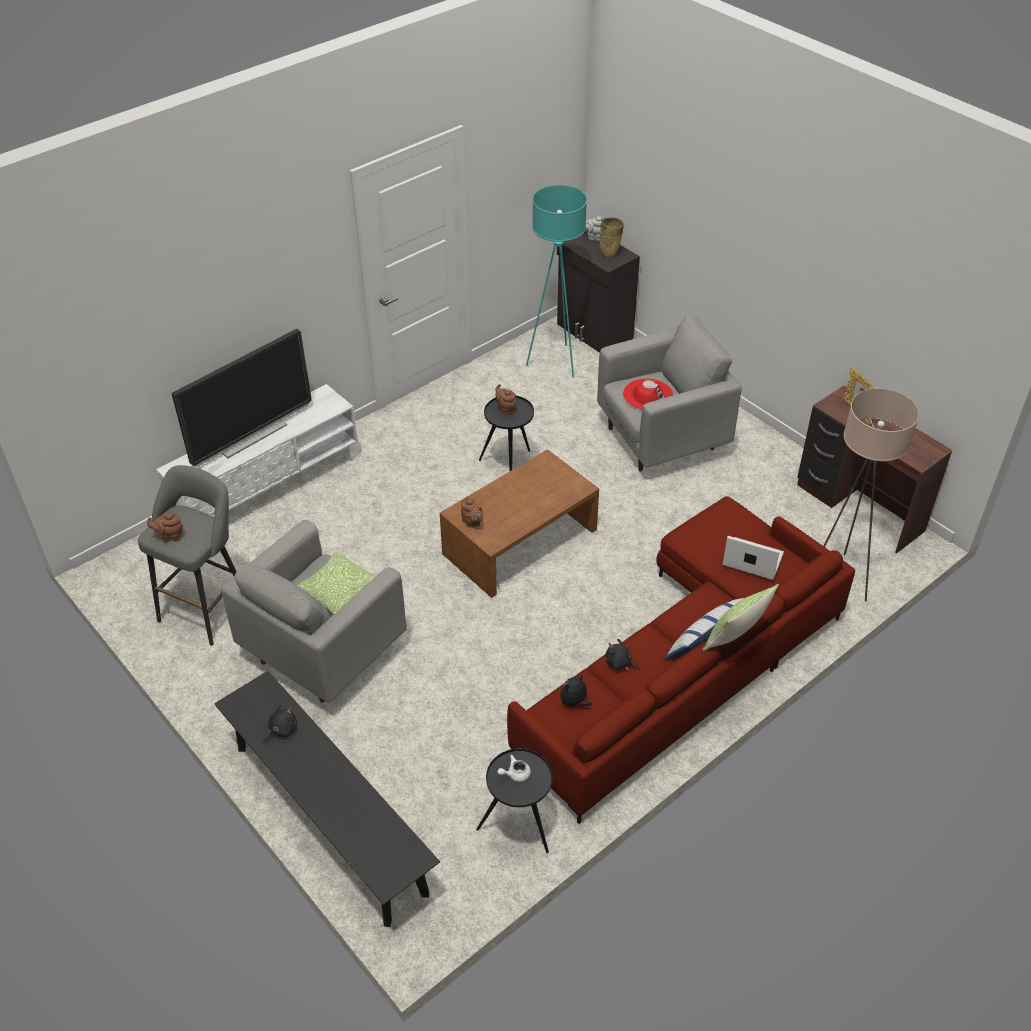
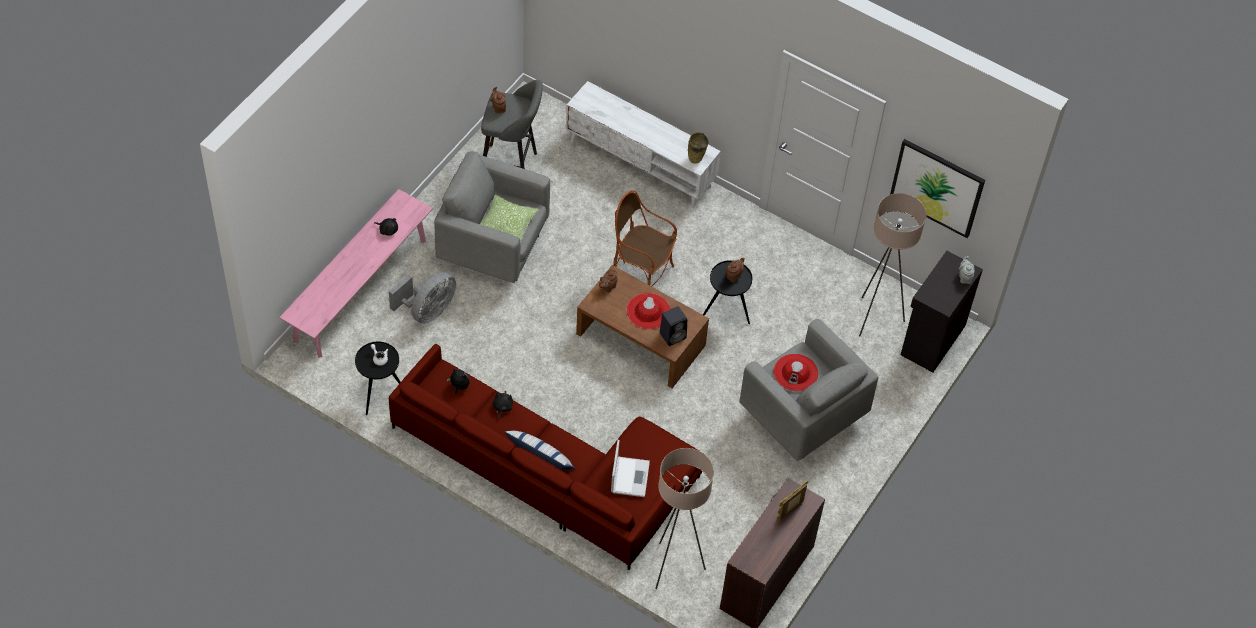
camera: 70 degrees right, 10 degrees up
(251, 436) = (642, 123): television -> none
(329, 818) = (360, 290): black bench -> pink bench
(398, 744) = (427, 311): none -> grey fan
(425, 521) = (641, 273): none -> armchair
(520, 495) = (648, 311): none -> red hat
(527, 181) = (937, 187): none -> picture
(555, 362) = (875, 318): turquoise floor lamp -> beige floor lamp
(561, 482) = (673, 335): none -> black speaker
(610, 254) = (942, 294): beige vase -> beige vase (696, 160)
(735, 638) = (519, 459): pillow -> none

